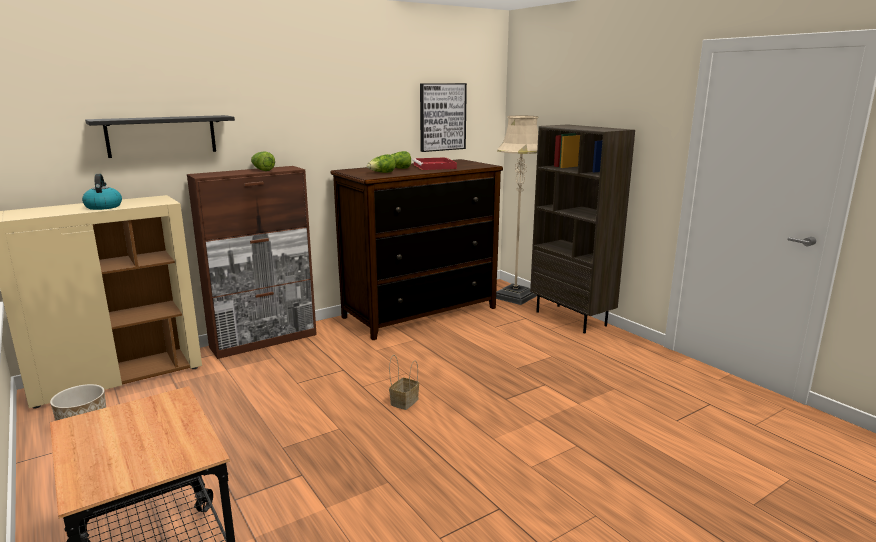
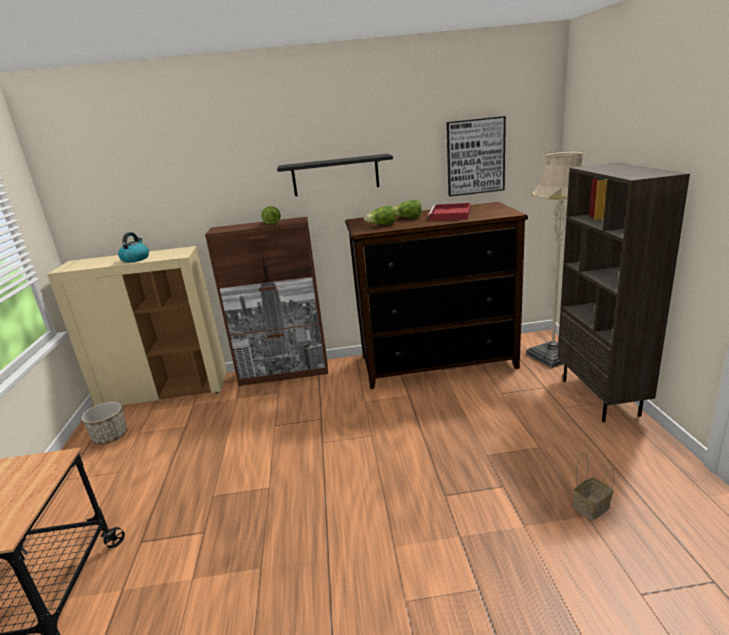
camera: 30 degrees right, 5 degrees up
(162, 136) = (188, 195): black shelf -> black shelf (335, 175)
(404, 401) = (345, 471): basket -> basket (591, 506)

